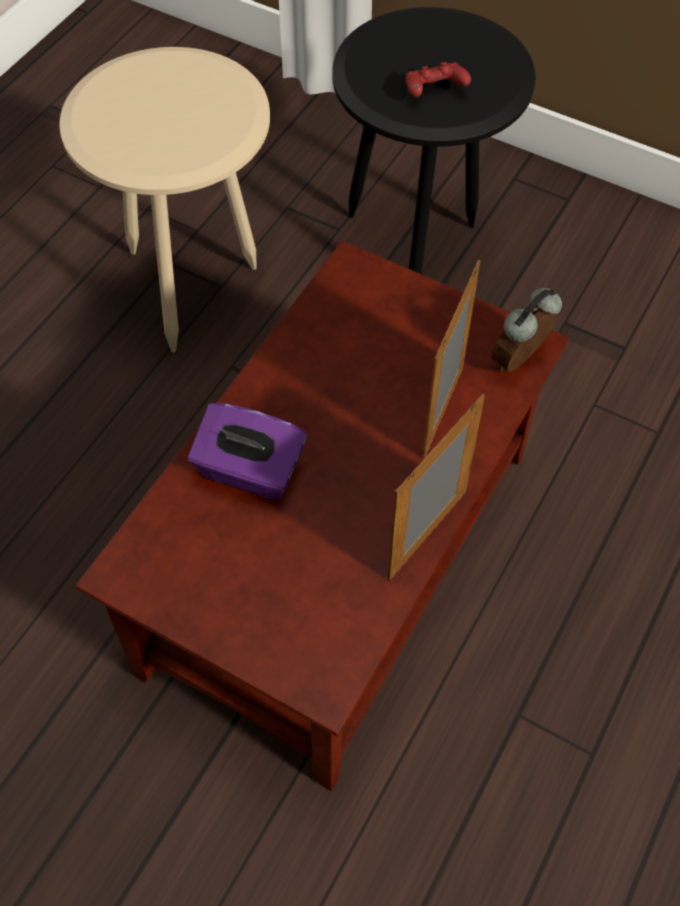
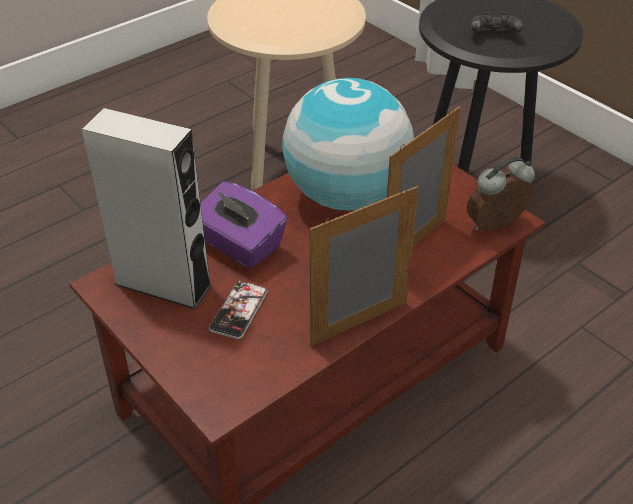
camera: 20 degrees right, 15 degrees down
(188, 552) = (163, 284): none -> grey speaker
(290, 560) = (239, 311): none -> phone
(341, 364) = (347, 196): none -> globe
(434, 91) = (493, 35): red game controller -> black game controller

